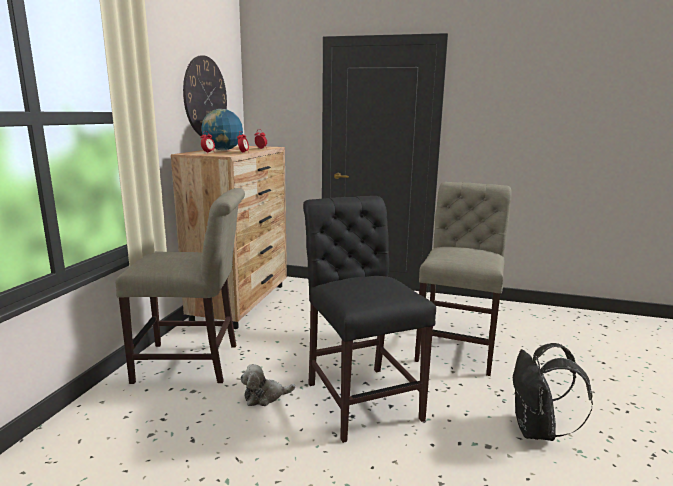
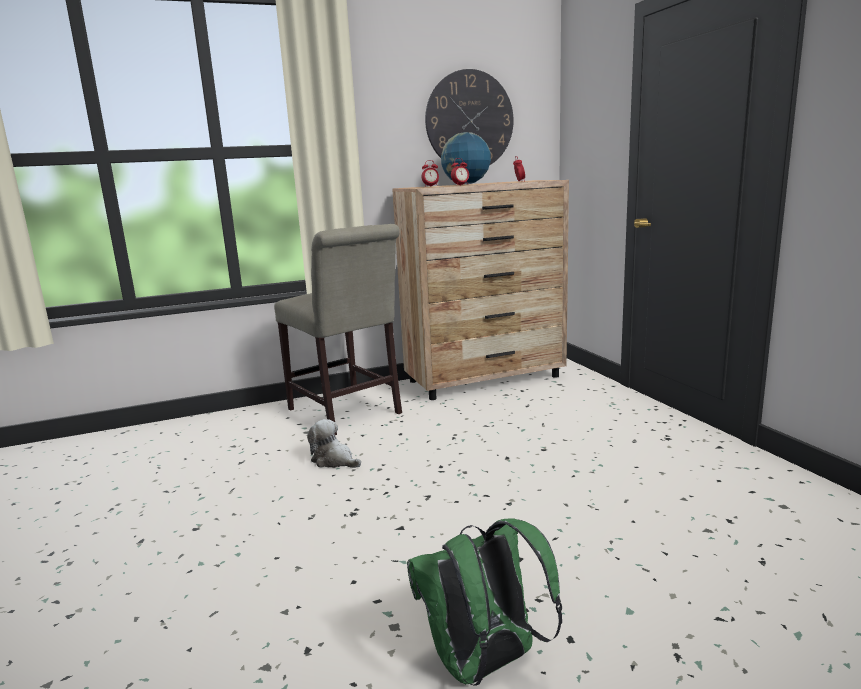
camera: 55 degrees right, 0 degrees up
(360, 396) = (395, 504): black chair -> none
(457, 346) = (626, 523): beige chair -> none
(537, 431) = (485, 665): black backpack -> green backpack

